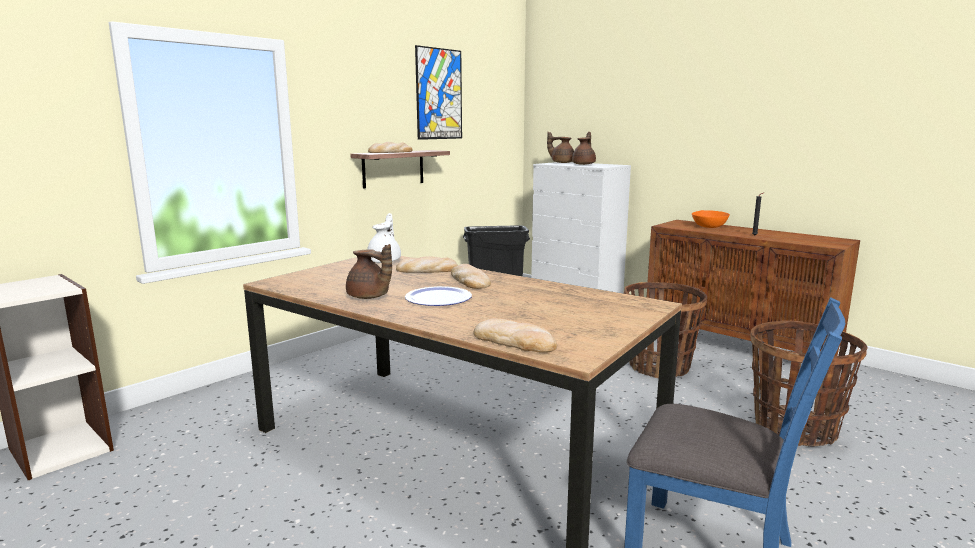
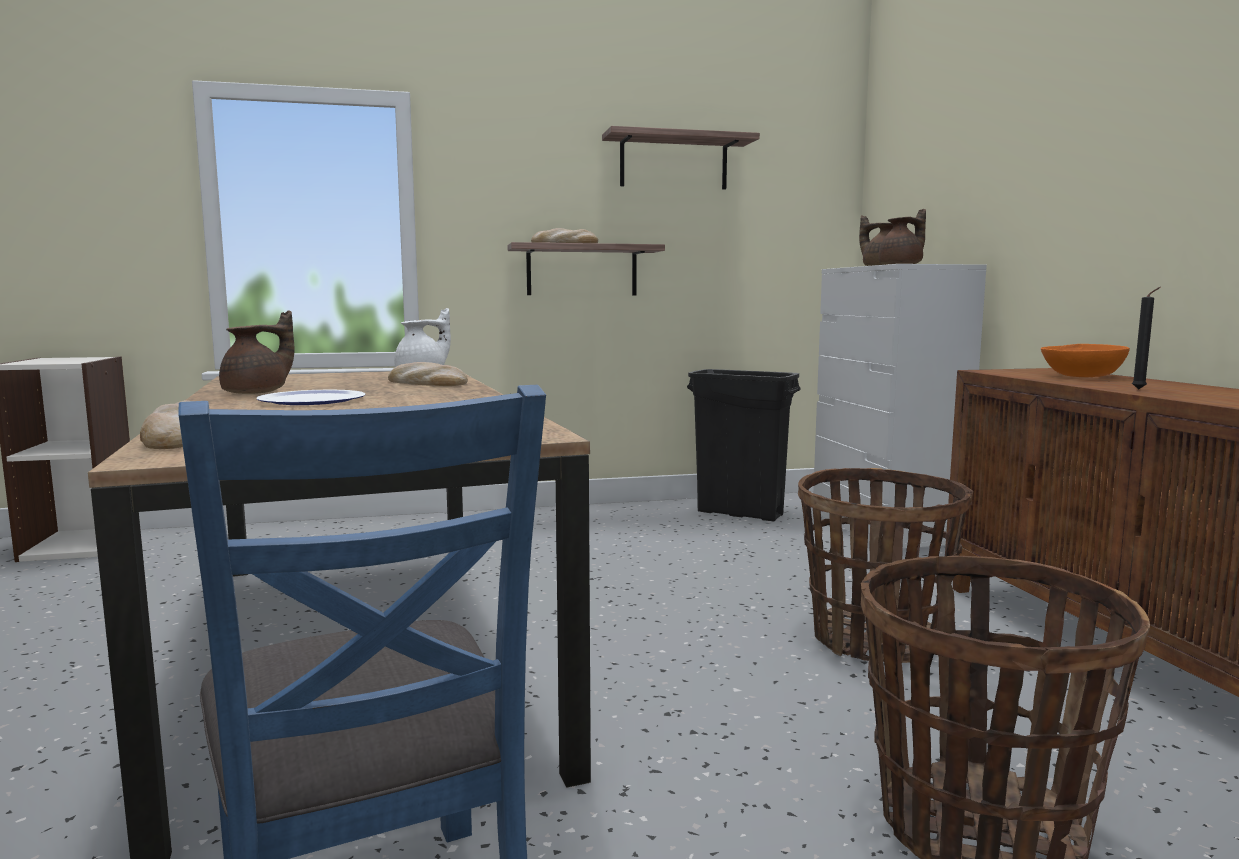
camera: 35 degrees right, 5 degrees down
(369, 297) = (258, 392): brown teapot -> brown teapot turned 120 degrees counterclockwise
(439, 94) = (673, 162): picture -> shelf
(469, 281) = (422, 393): bread -> none

